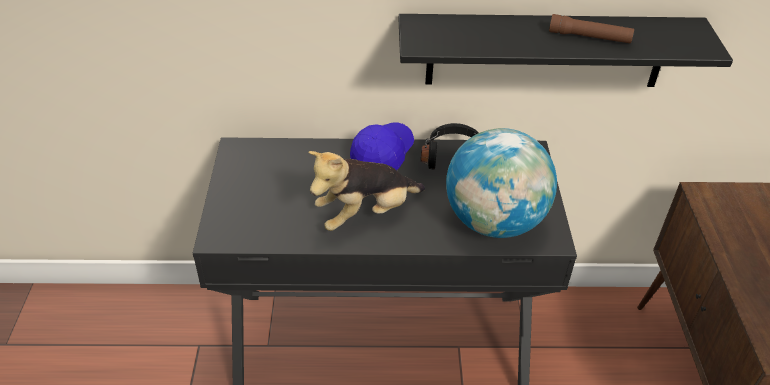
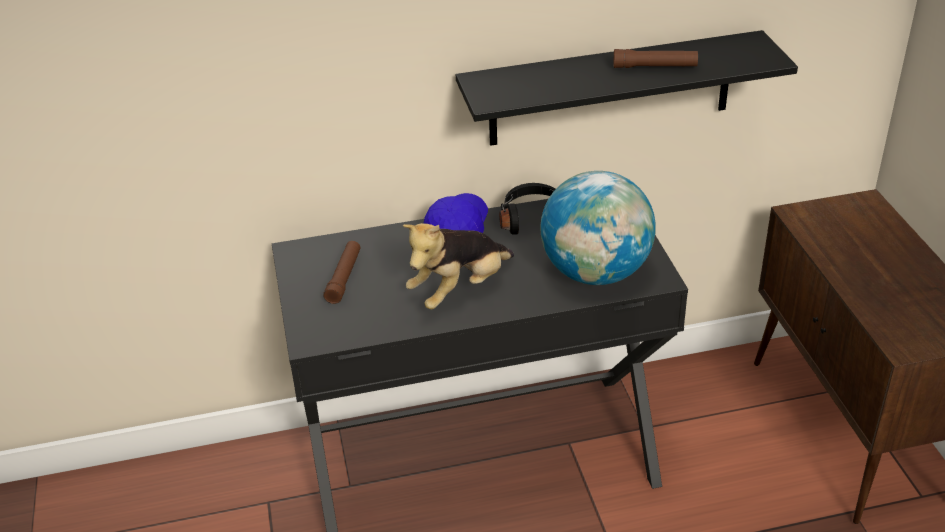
camera: 10 degrees left, 5 degrees down
(269, 182) = (344, 277): none -> brown flashlight

